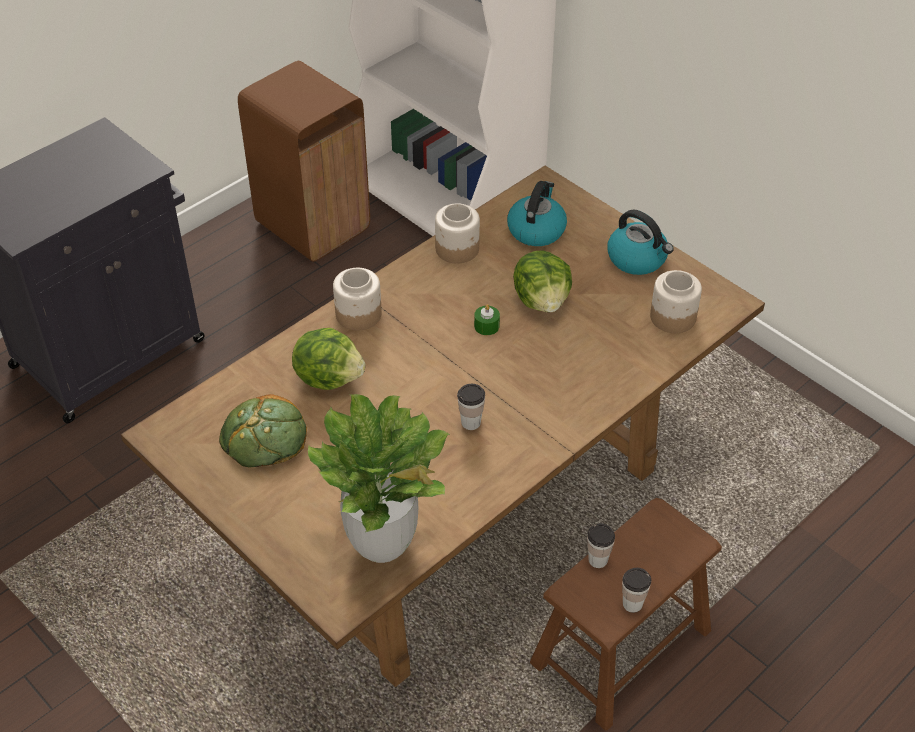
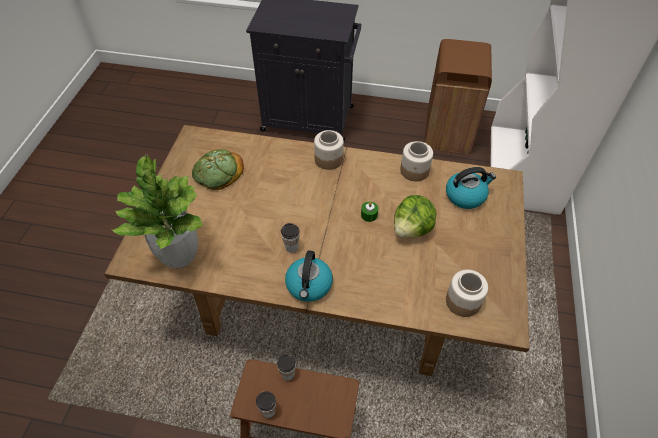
camera: 55 degrees right, 5 degrees up
(329, 377) = (276, 173): lettuce -> none
(638, 259) = (494, 256): kettle -> kettle (309, 285)

